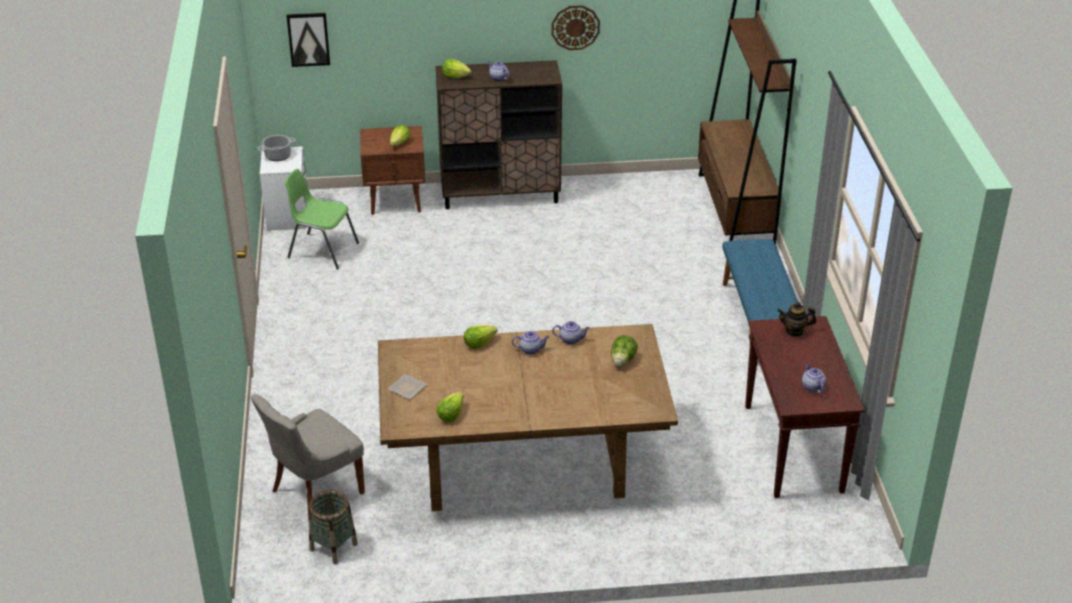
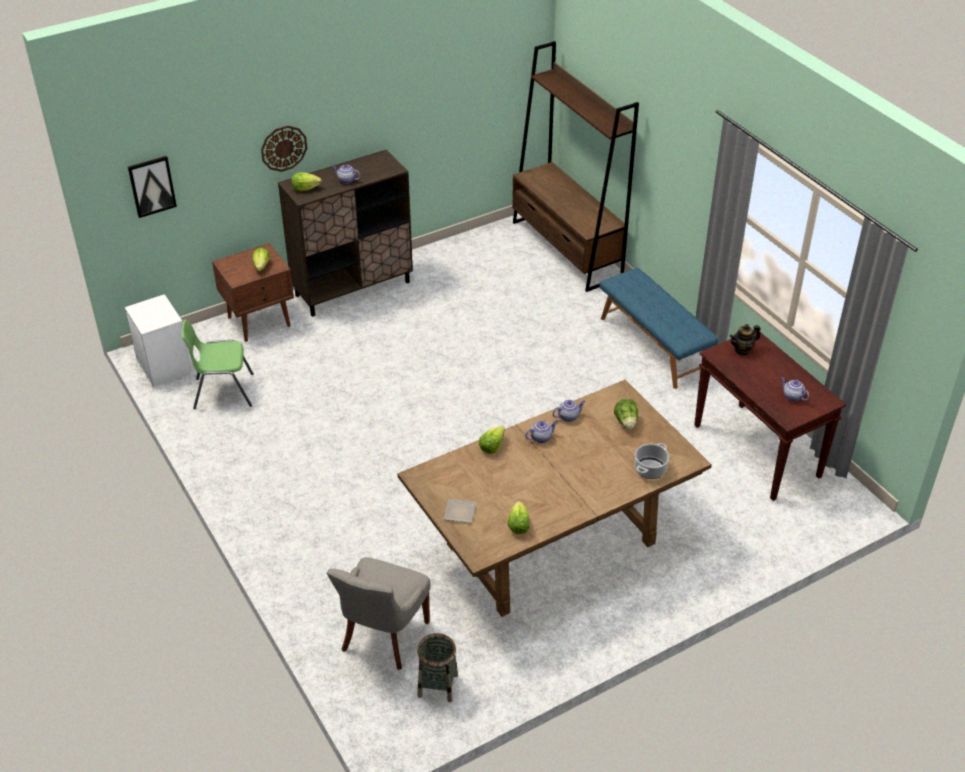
camera: 25 degrees left, 5 degrees up
(278, 155) = (147, 310): cooking pot -> cooking pot (650, 469)
(575, 27) = (398, 114): wall clock -> wall clock (283, 148)

